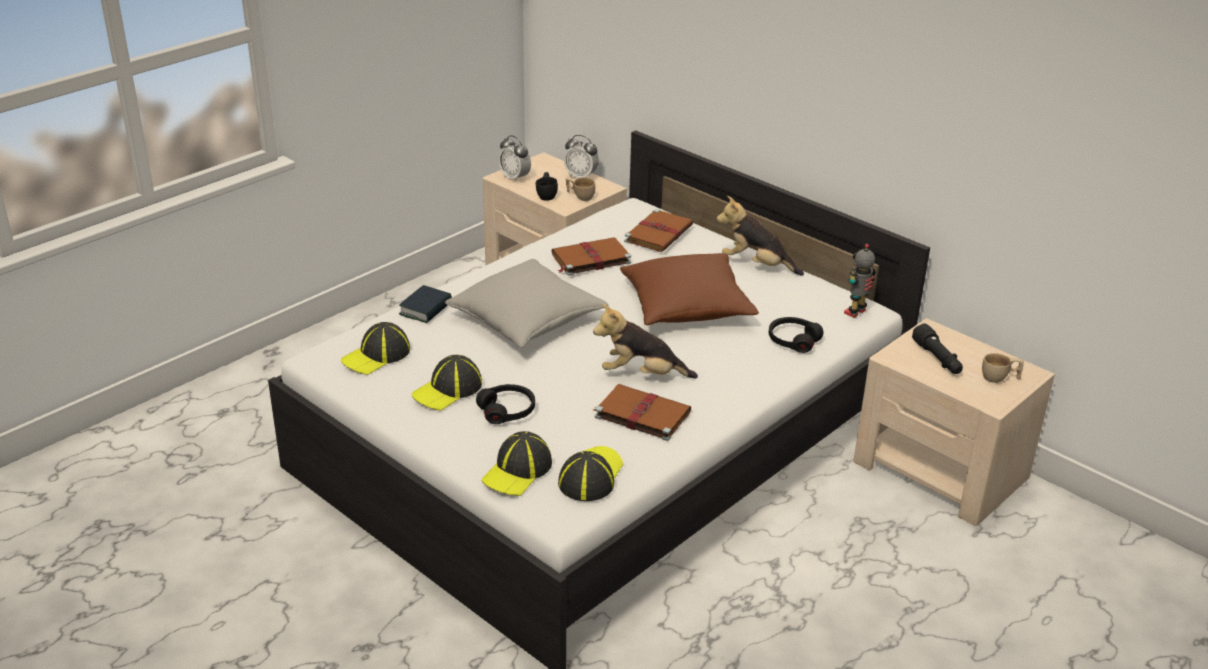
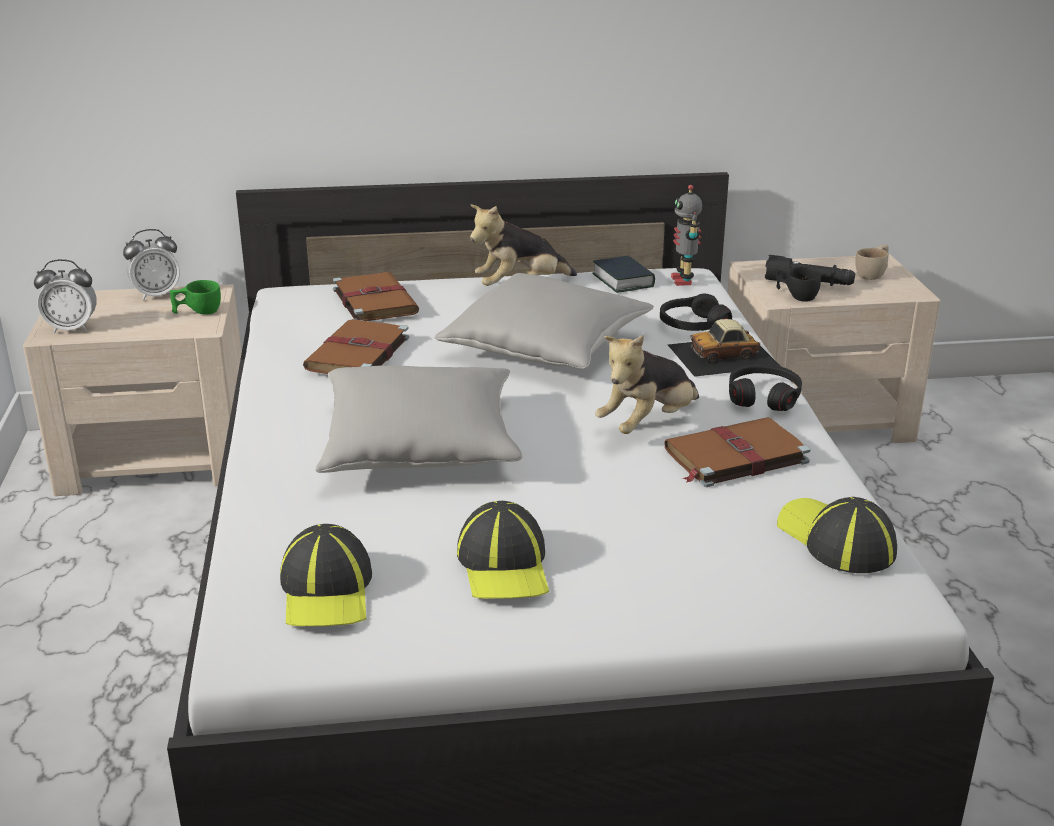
camera: 50 degrees left, 5 degrees down
(426, 309) = (273, 503): book -> book (623, 280)
(507, 410) = (615, 540): black headphones -> black headphones (763, 397)
(517, 471) = (771, 588): cap -> none
(547, 195) = (153, 327): black cup -> black cup (796, 295)
(580, 196) = (197, 312): beige cup -> green cup
(686, 307) = (546, 347): brown pillow -> grey pillow
(764, 366) = (724, 355): none -> toy car

